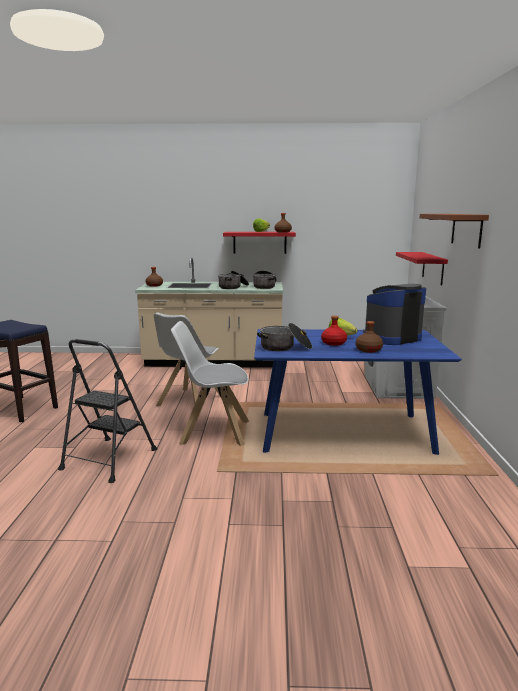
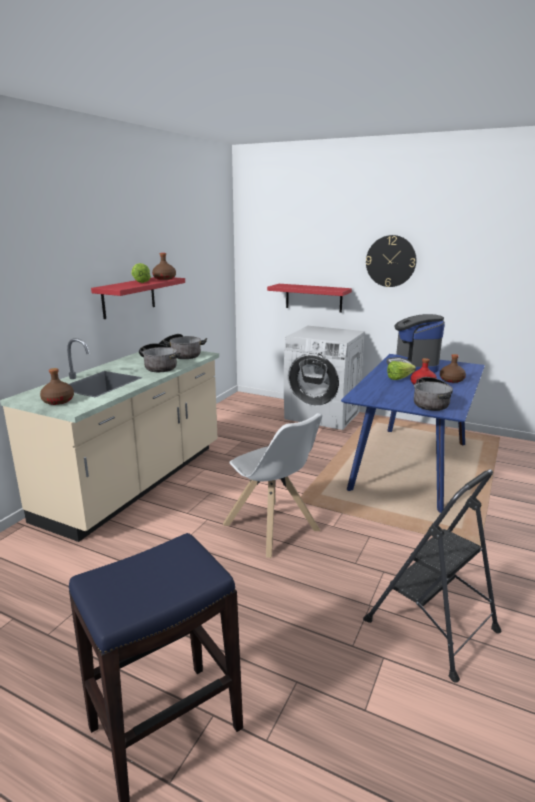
camera: 65 degrees left, 5 degrees up
(213, 432) = (379, 531): chair -> none
(466, 230) = (390, 261): brown shelf -> wall clock

